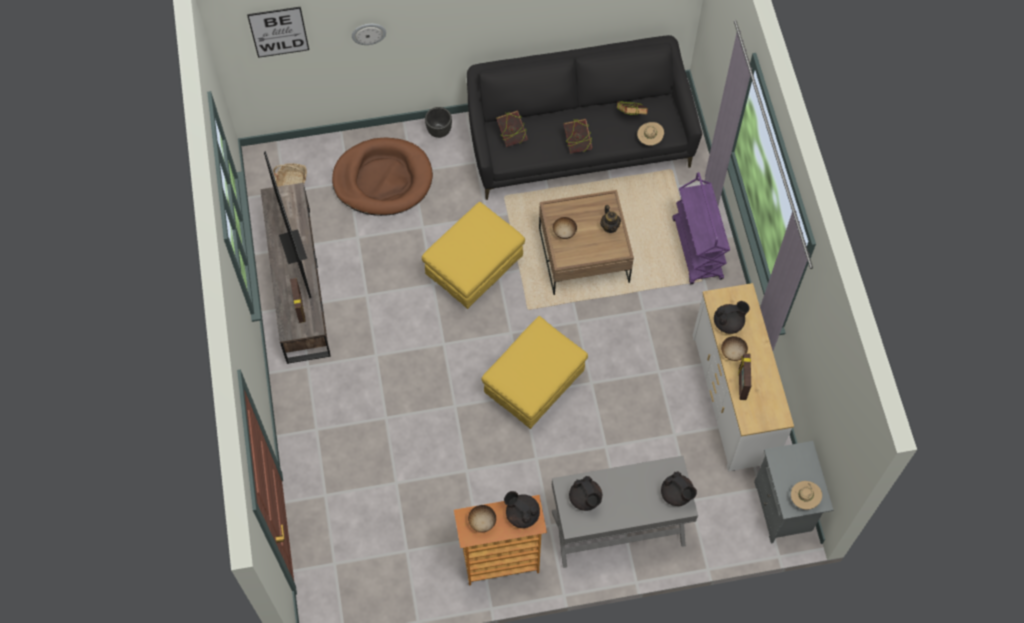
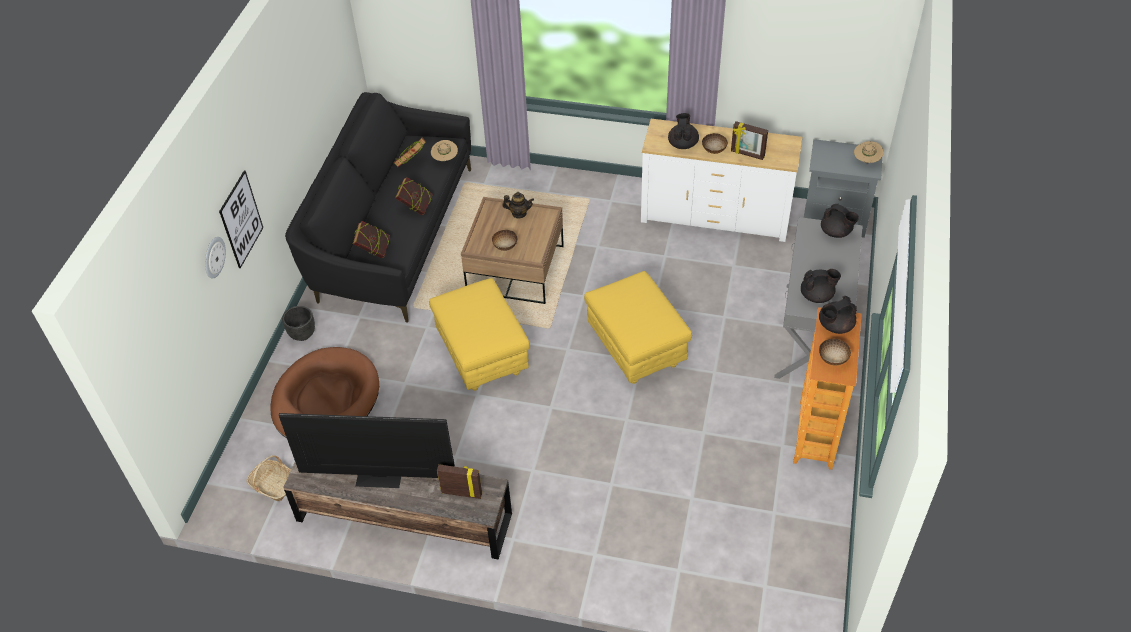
camera: 65 degrees left, 15 degrees down
(278, 32) = (158, 316): picture -> picture (241, 219)
(677, 494) = (836, 232): black teapot -> black teapot turned 60 degrees clockwise
(697, 249) = (556, 192): purple cart -> none

